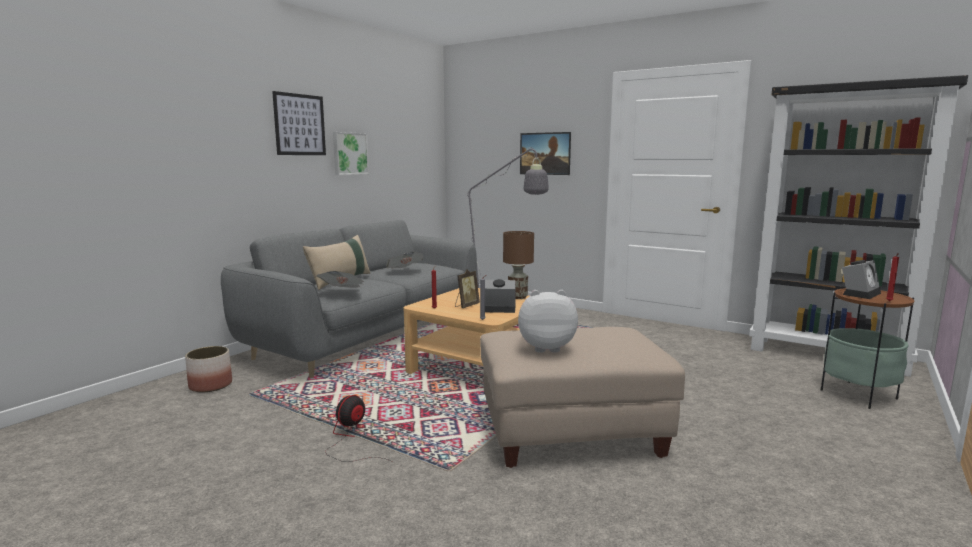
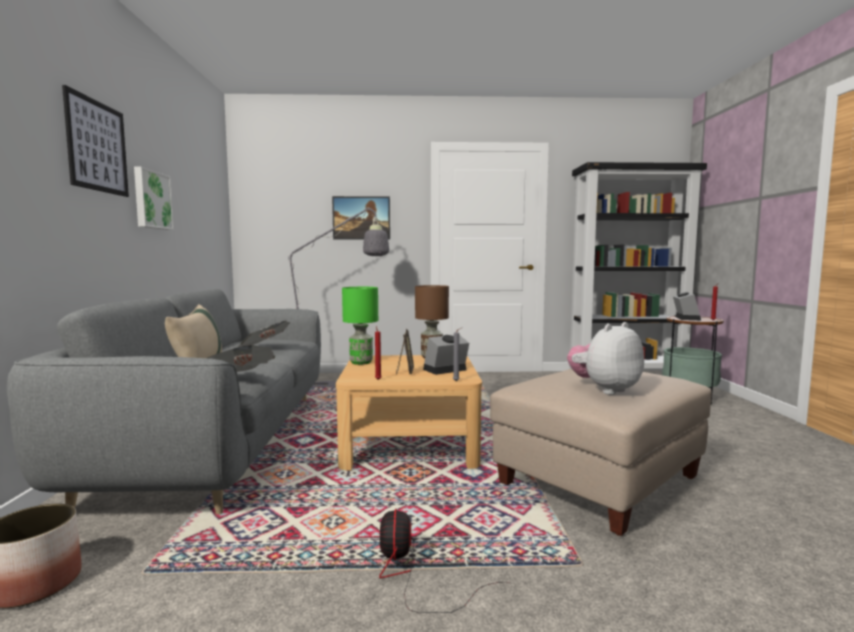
camera: 35 degrees left, 5 degrees down
(456, 293) = (361, 362): none -> green table lamp

